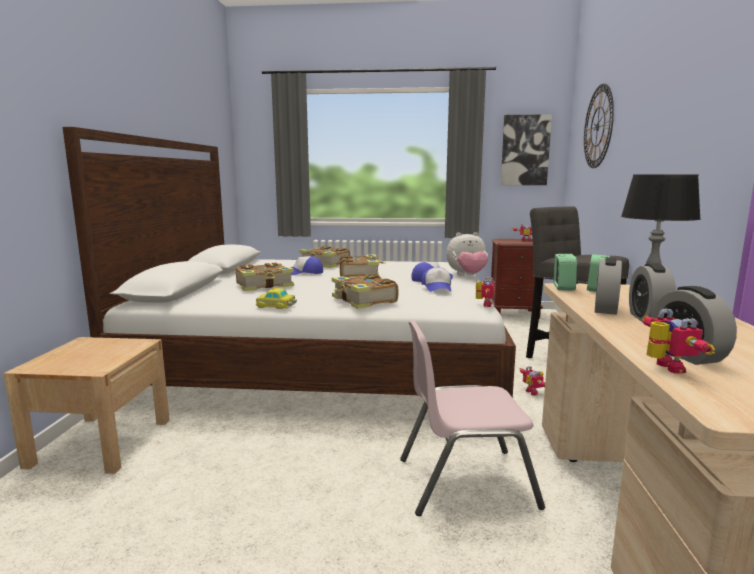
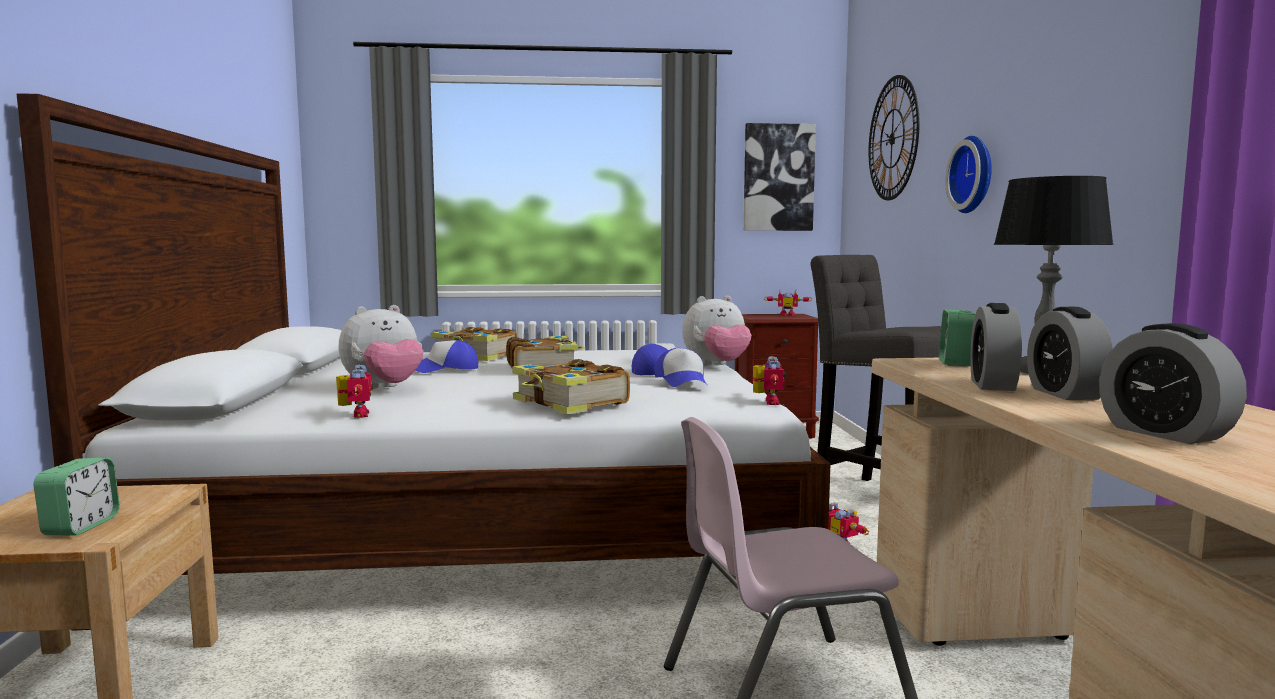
camera: 10 degrees left, 5 degrees down
(265, 285) = (385, 388): book -> plush toy
(277, 306) = (421, 416): toy car -> none
(563, 287) = (905, 362): alarm clock -> alarm clock (81, 526)
(642, 156) = (975, 174): none -> wall clock
(664, 368) = (1150, 450): toy robot -> toy robot (355, 415)

